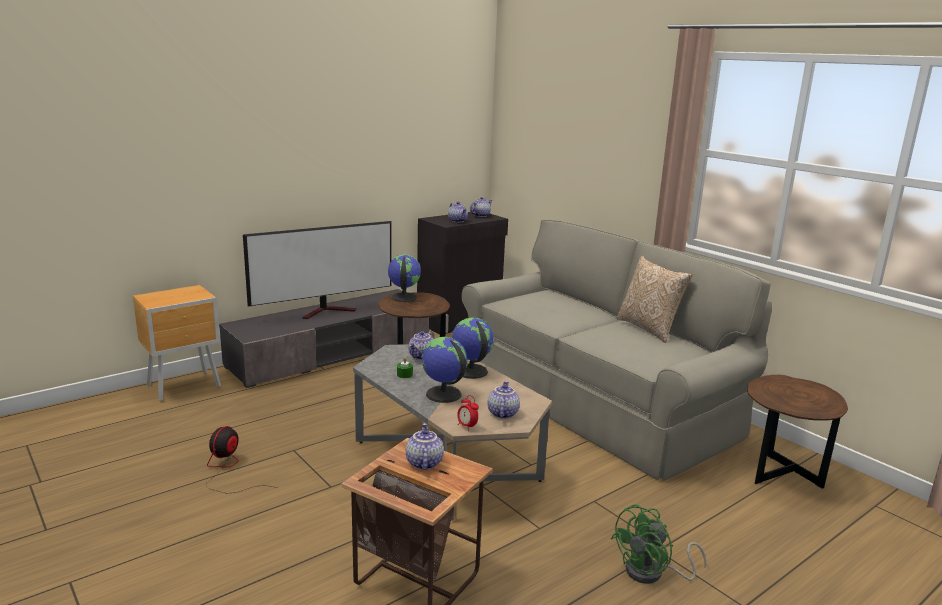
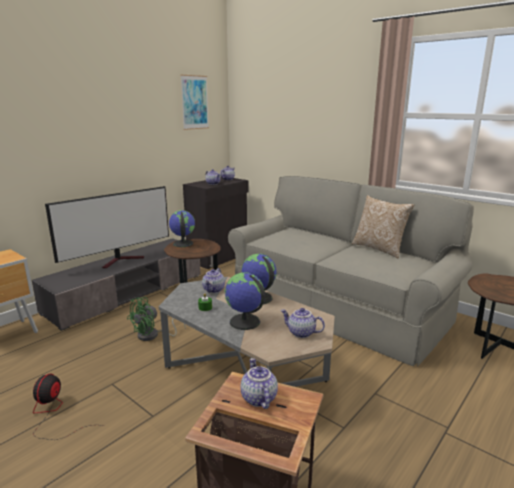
camera: 10 degrees left, 0 degrees up
(443, 111) = (194, 102): none -> picture
(467, 427) = (277, 350): alarm clock -> none
(502, 413) = (301, 333): teapot -> teapot turned 60 degrees counterclockwise
(652, 573) = (453, 457): green fan -> green fan (153, 336)

